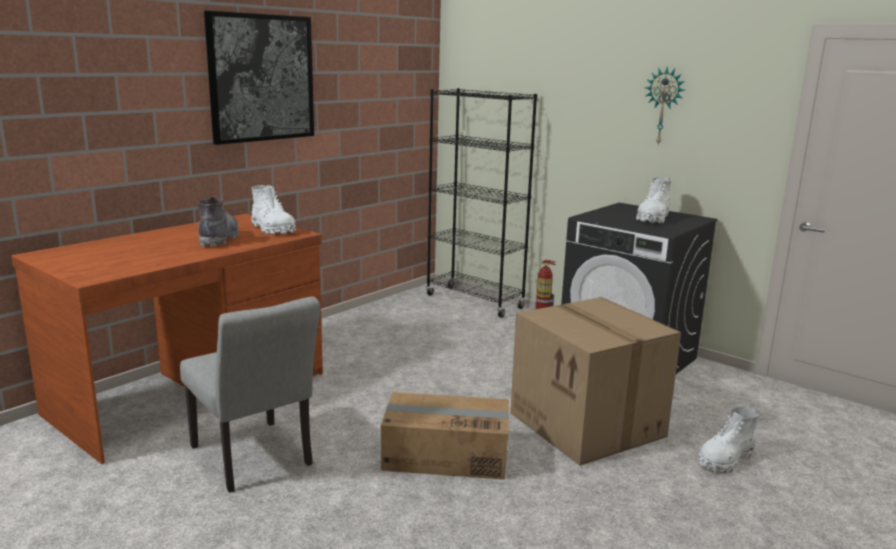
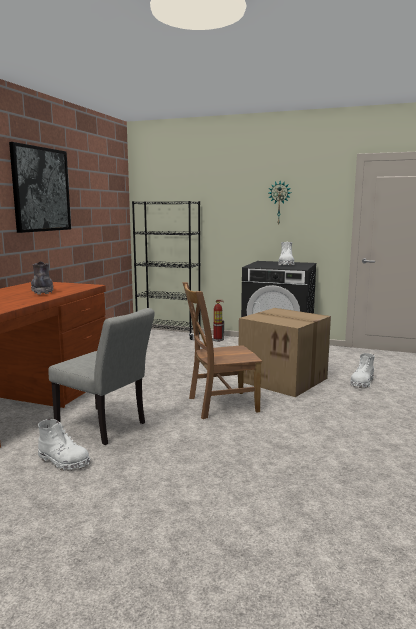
camera: 20 degrees left, 5 degrees down
(273, 229) = (70, 285): white boot -> white boot (63, 461)
(445, 455) = (219, 405): cardboard box -> brown chair

